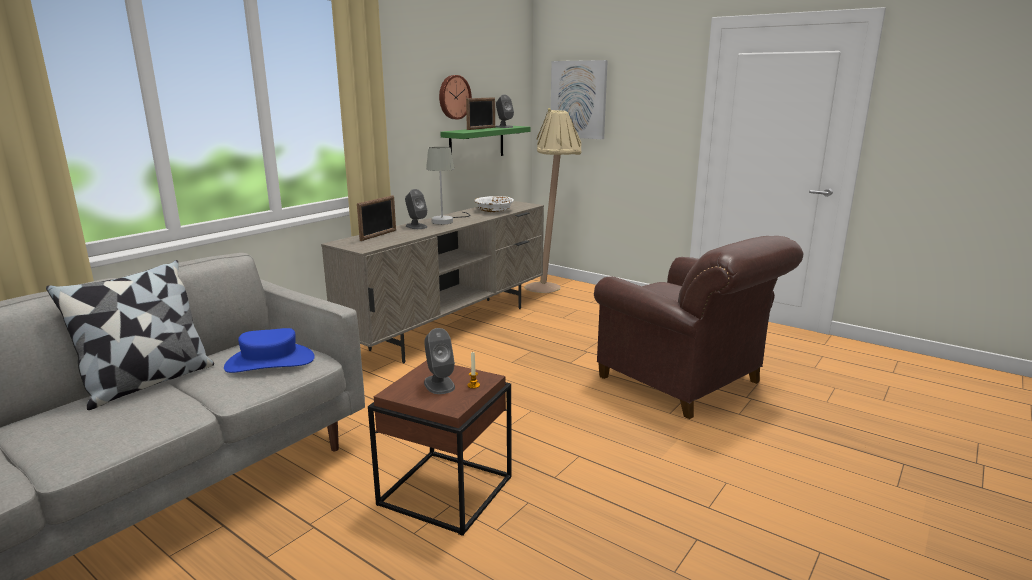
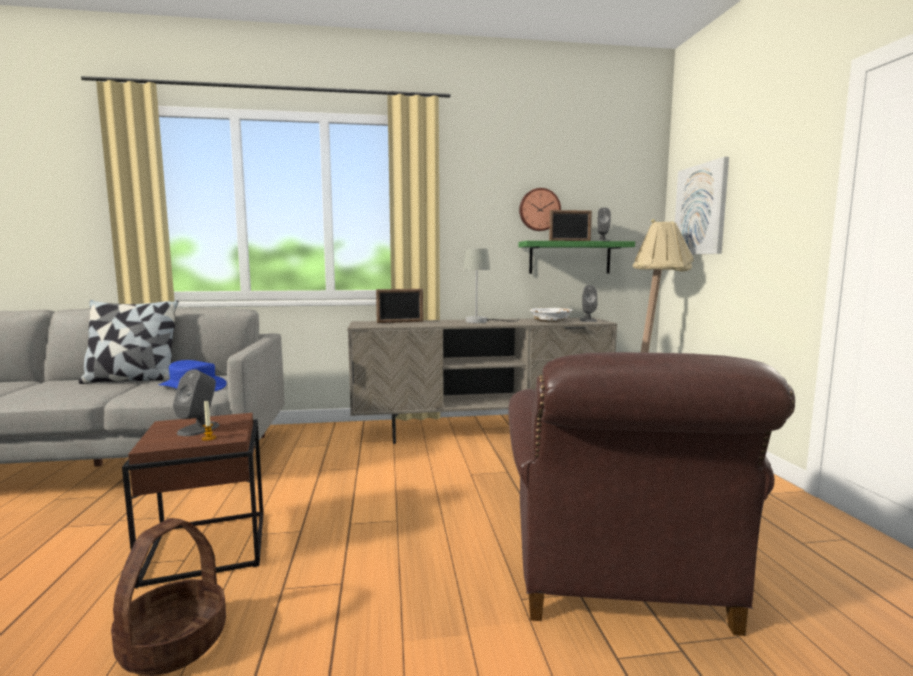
camera: 45 degrees right, 10 degrees down
(416, 226) = (446, 321): grey speaker -> grey speaker (588, 320)
(562, 532) = (173, 643): none -> basket

